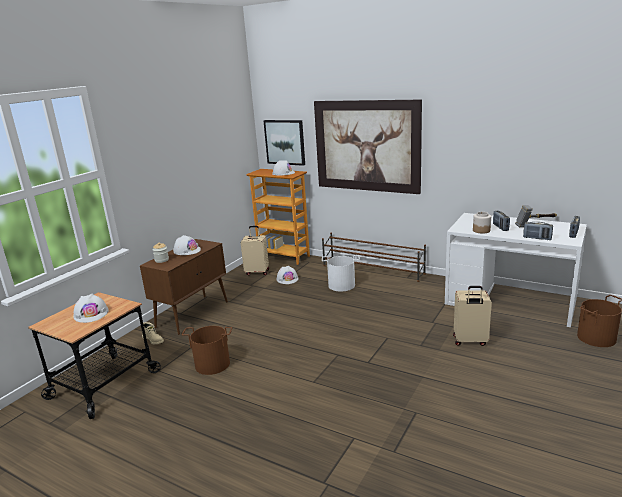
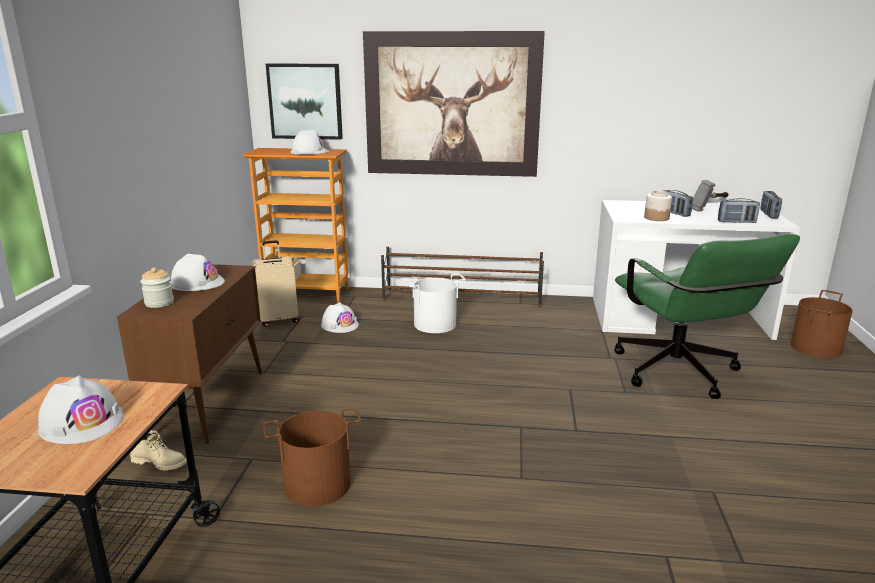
camera: 25 degrees left, 0 degrees up
(470, 341) = (681, 375): beige suitcase -> green office chair

